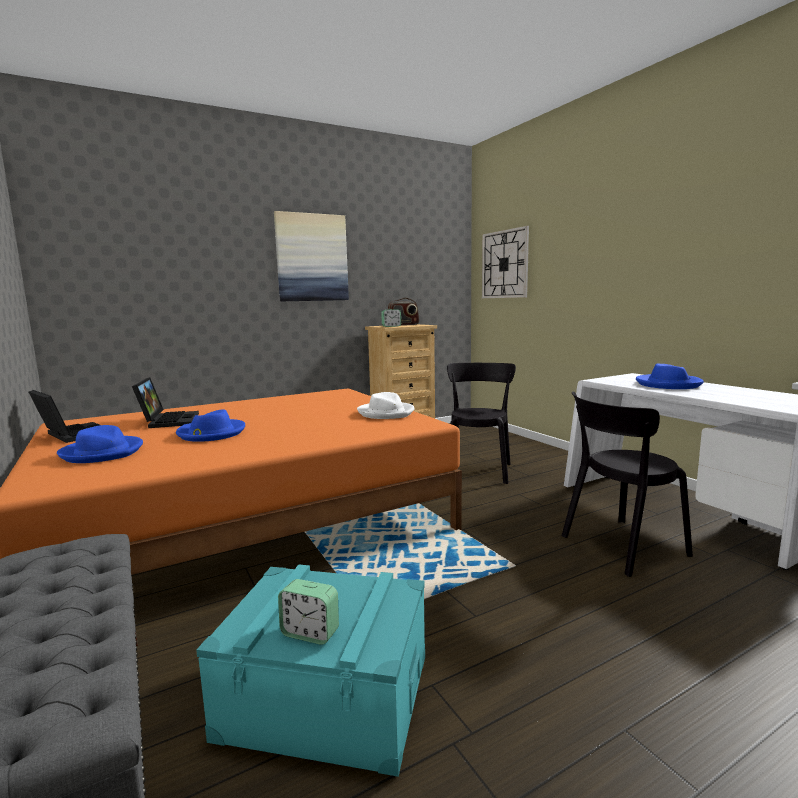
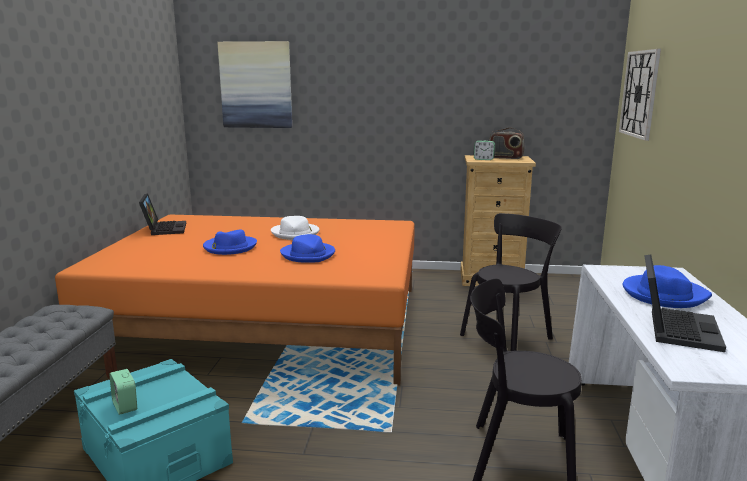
camera: 35 degrees right, 5 degrees up
(103, 452) = (153, 248): blue hat -> blue hat (308, 255)
(168, 420) = (229, 229): laptop -> laptop (674, 328)
(312, 258) = (411, 82): picture -> picture (256, 85)
(386, 413) = (377, 257): white hat -> white hat (295, 233)

